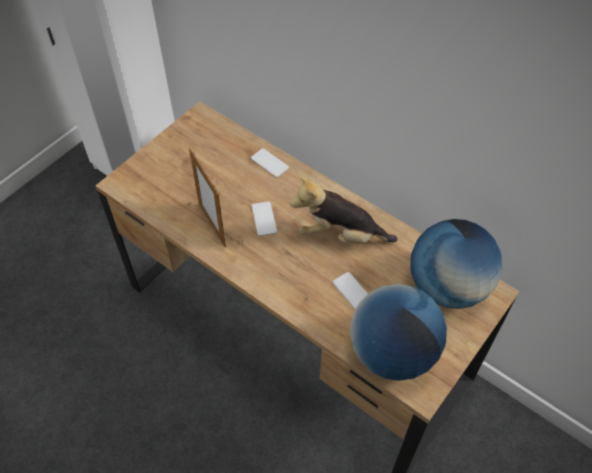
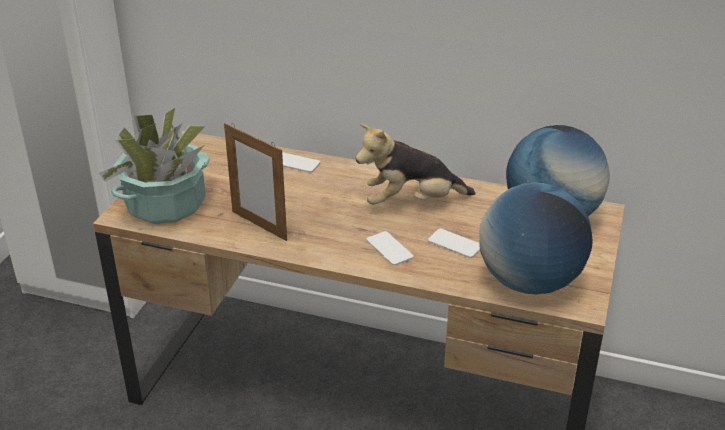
camera: 20 degrees left, 20 degrees down
(153, 181) = (166, 205): none -> potted plant
(264, 219) = (317, 208): phone -> phone (389, 249)

